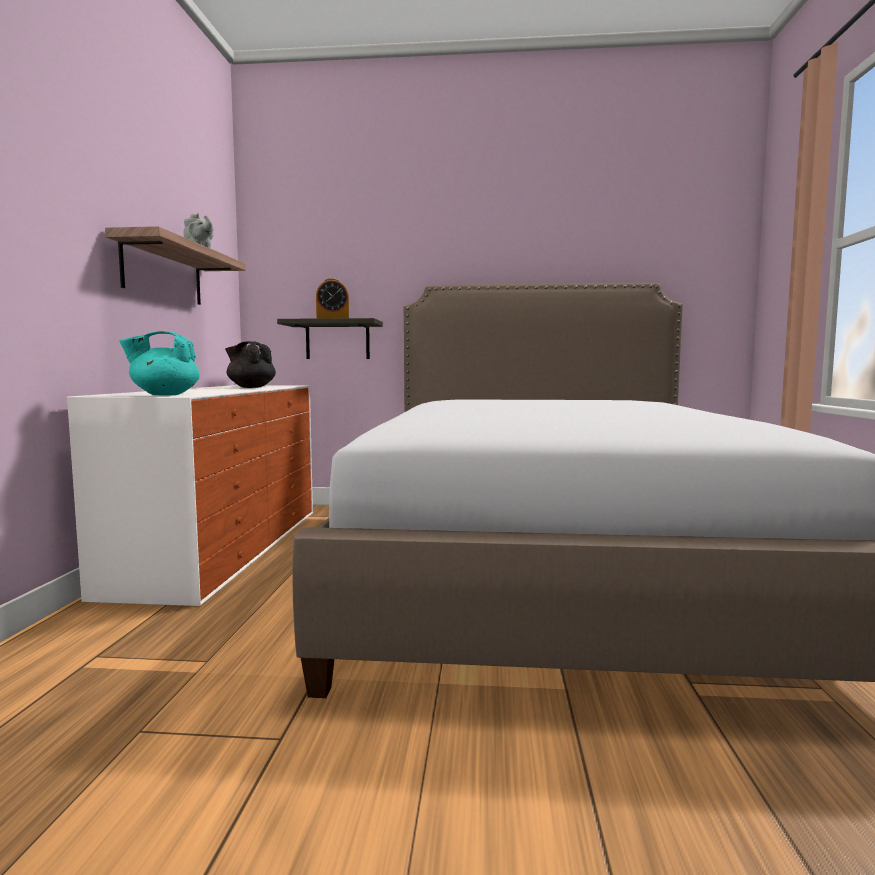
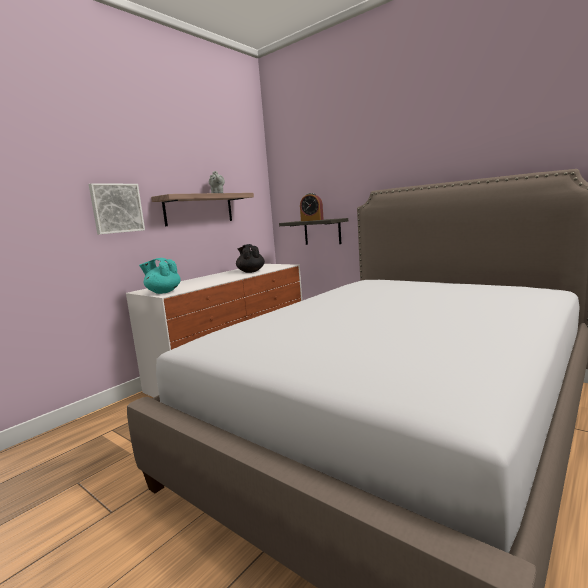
camera: 35 degrees right, 5 degrees up
(56, 231) = (116, 208): none -> picture

